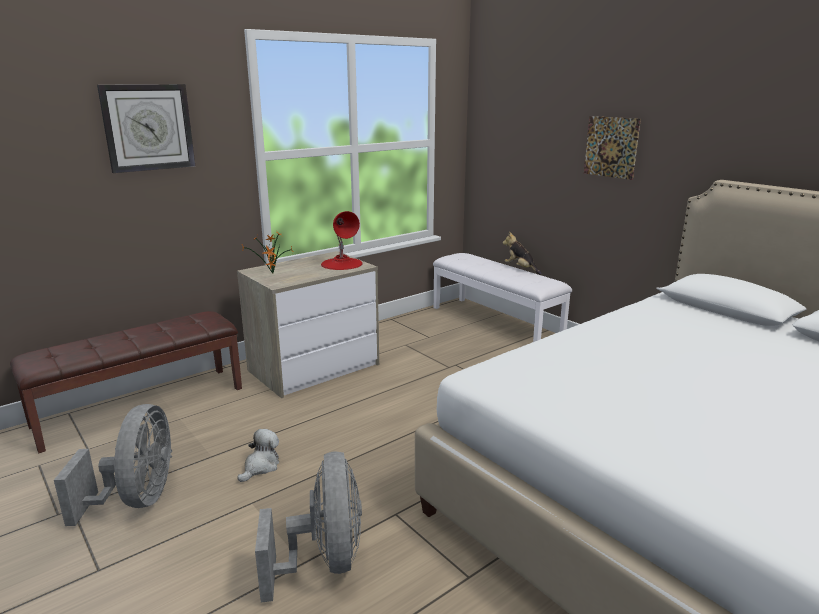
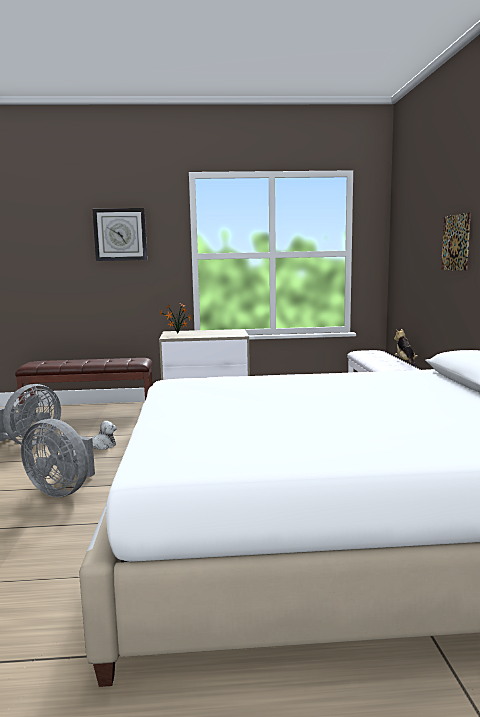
camera: 35 degrees right, 10 degrees down
(324, 561) = (62, 490): grey fan -> grey fan turned 90 degrees clockwise
(342, 263) = (230, 333): red table lamp -> none

